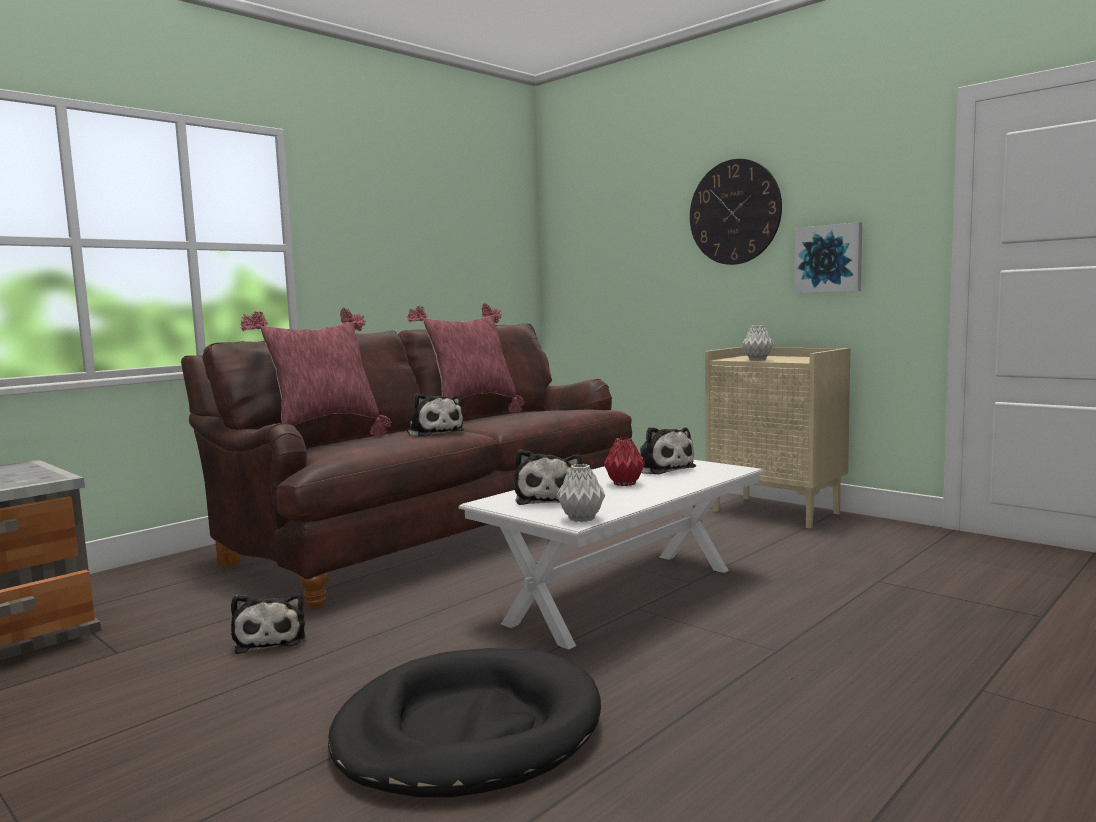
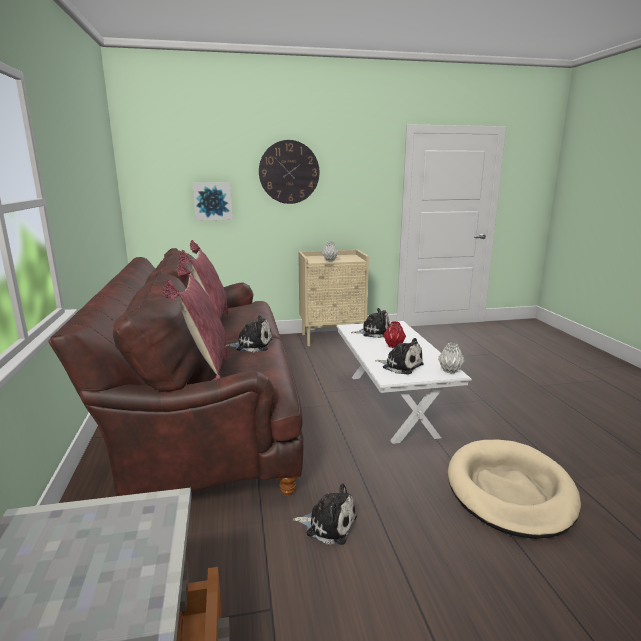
camera: 55 degrees left, 10 degrees up
(468, 730) = (509, 491): black dog bed -> beige dog bed
(829, 258) = (345, 203): picture -> picture (213, 201)

